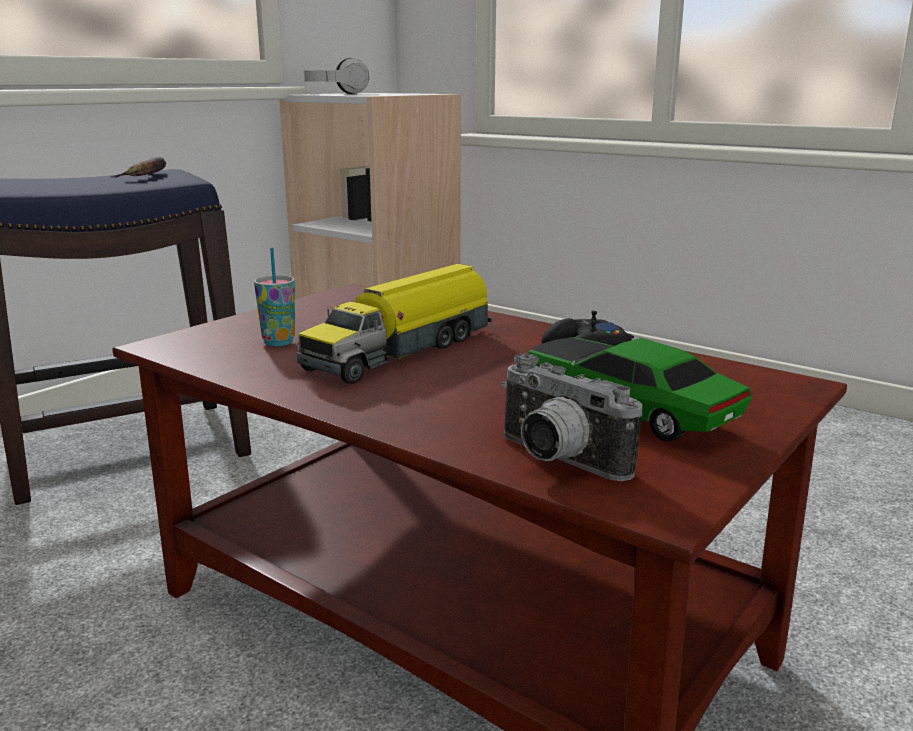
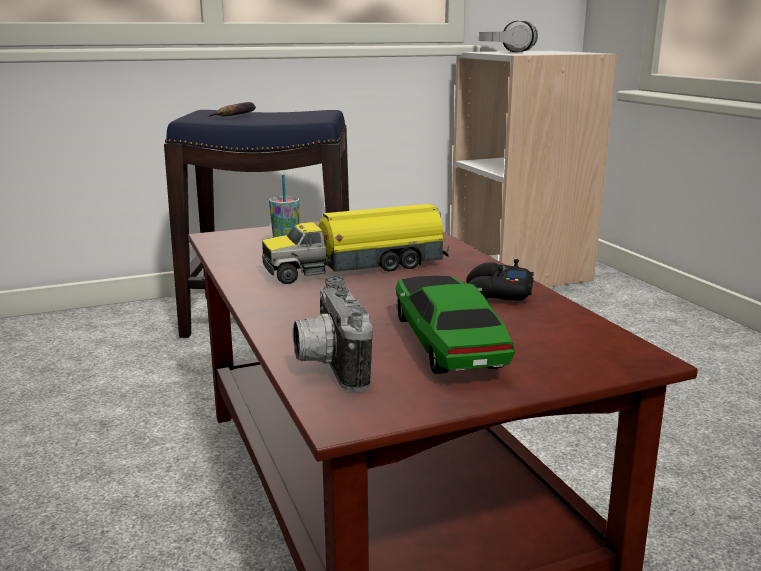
camera: 30 degrees right, 0 degrees up
(144, 174) = (303, 112): banana -> banana (236, 115)

